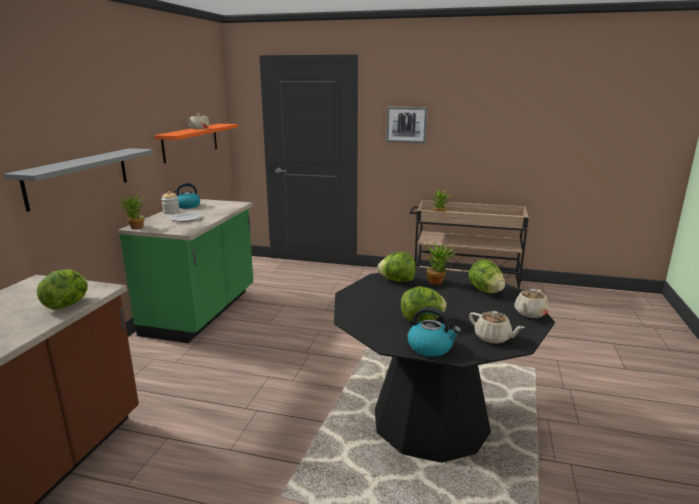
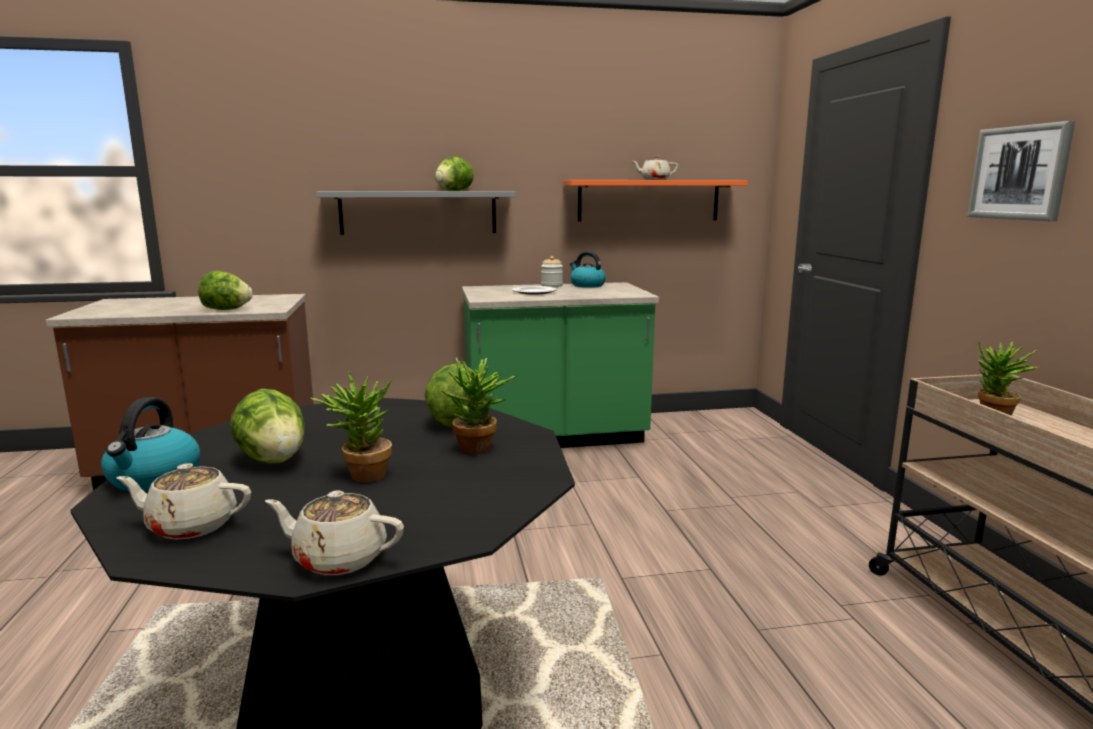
camera: 65 degrees right, 5 degrees down
(135, 228) = (473, 288): potted plant -> potted plant (360, 476)
(485, 291) = (457, 497): lettuce -> lettuce (453, 190)
(493, 338) = (191, 526): beige teapot -> beige teapot turned 75 degrees clockwise

